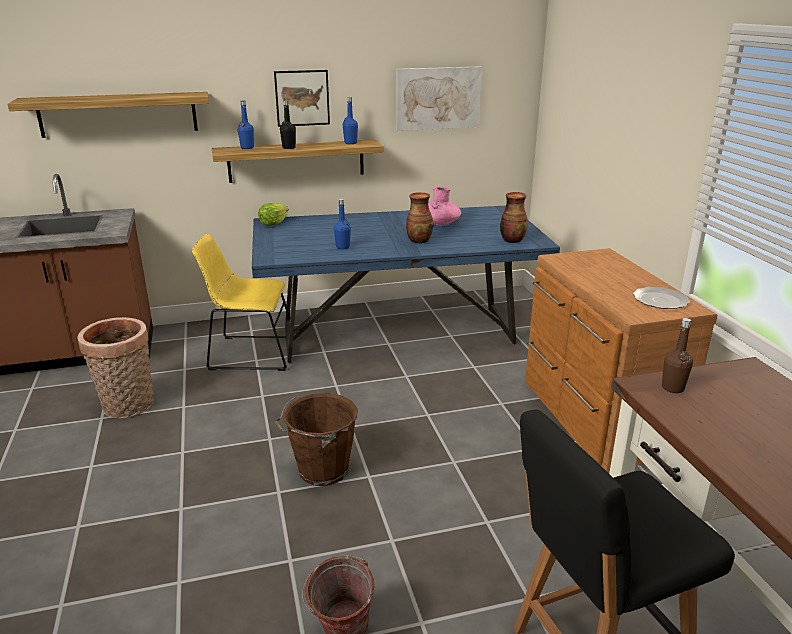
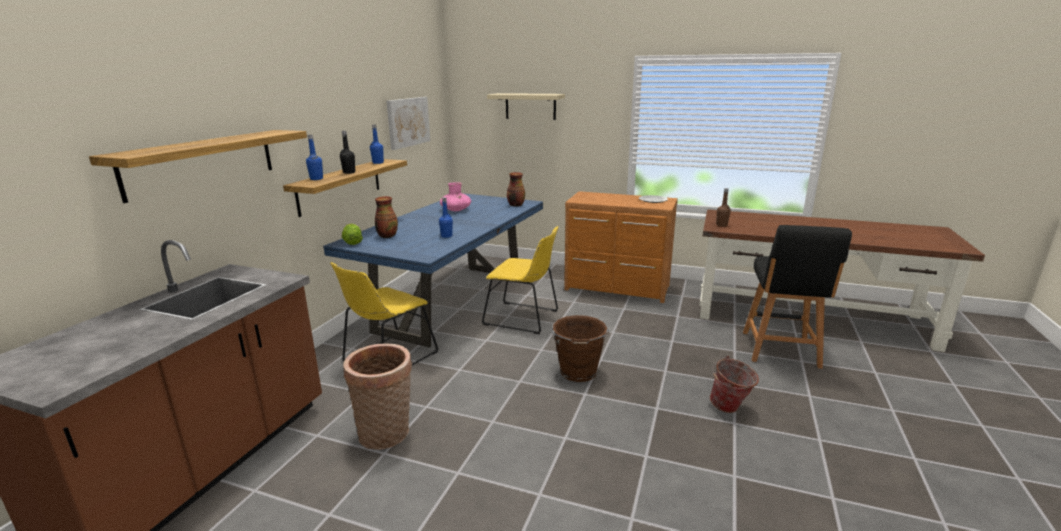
camera: 55 degrees left, 5 degrees down
(302, 98) = (338, 129): picture -> none
(413, 387) = (524, 318): none -> yellow chair
(419, 240) = (475, 219): vase -> vase (387, 236)
(606, 97) = (530, 106): none -> beige shelf

